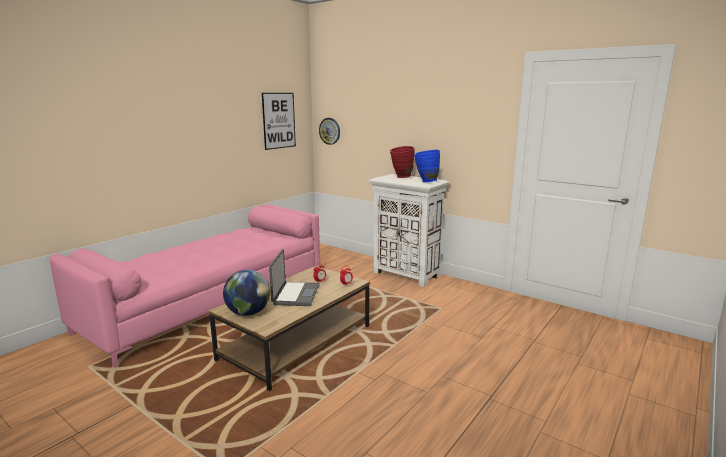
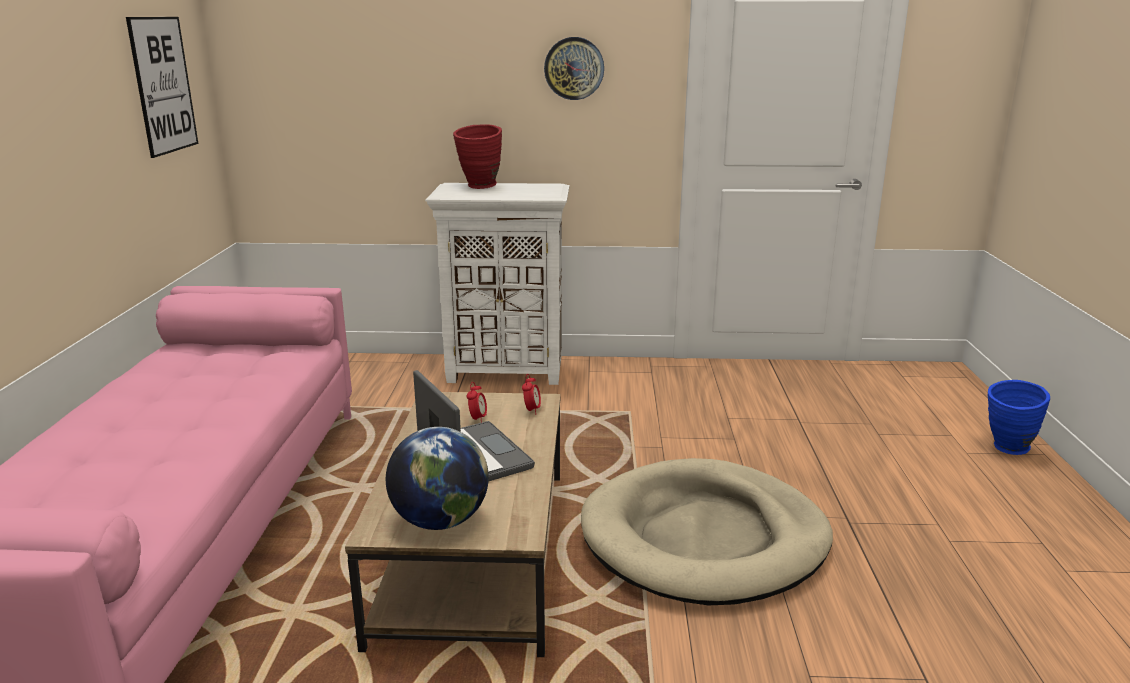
camera: 35 degrees left, 5 degrees up
(330, 131) = (268, 103): wall clock -> wall clock (574, 68)
(400, 375) = (704, 538): none -> beige dog bed
(425, 182) = (540, 190): blue vase -> blue vase (1006, 450)

